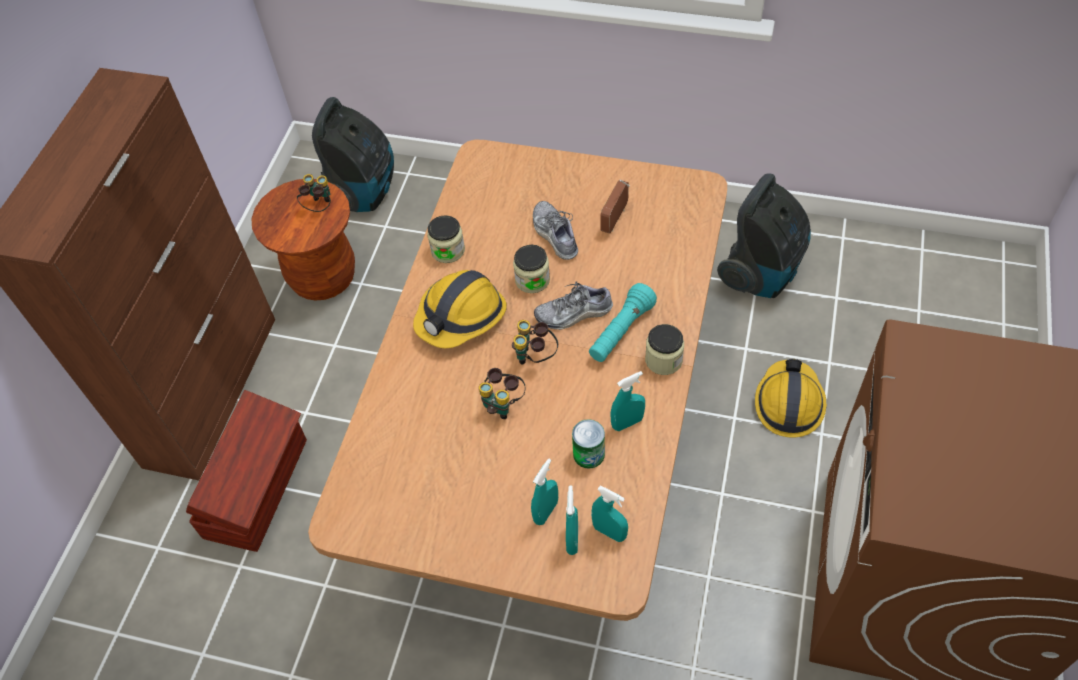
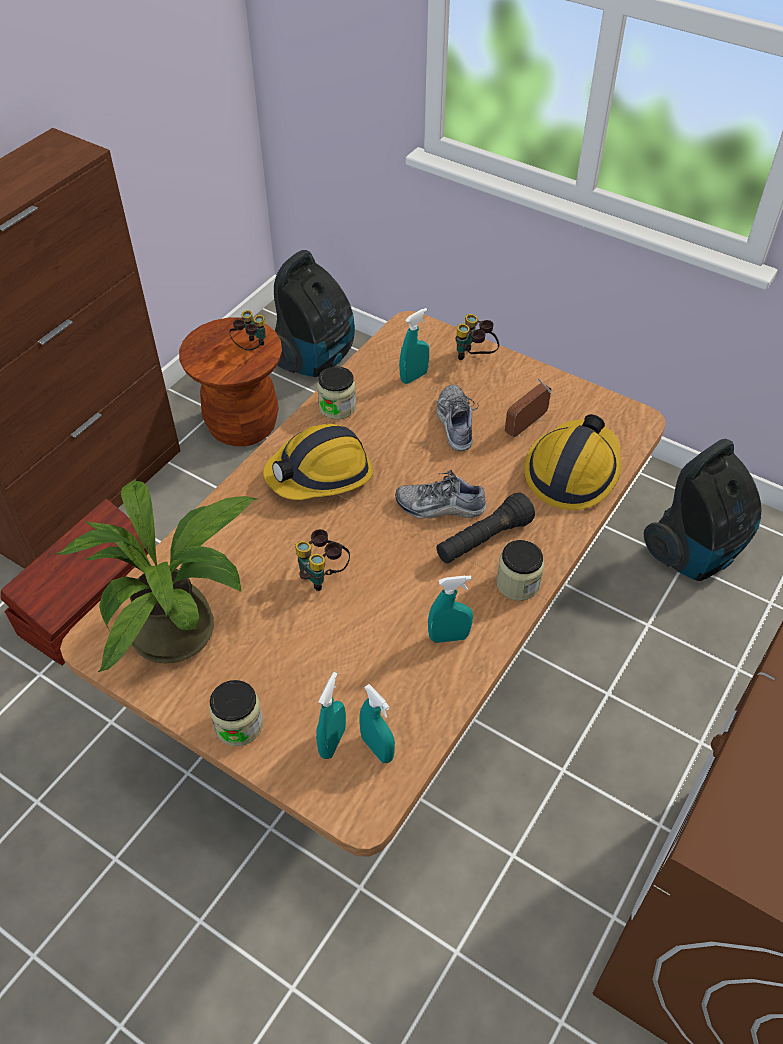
camera: 15 degrees right, 5 degrees down
(408, 488) = (184, 628): none -> potted plant
(532, 280) = (411, 460): jar -> jar (239, 725)
(535, 357) = (379, 538): binoculars -> binoculars (474, 358)
(546, 512) = (317, 702): turquoise spray bottle -> turquoise spray bottle (414, 377)
(588, 454) = (391, 656): can -> none
(621, 332) = (483, 540): turquoise flashlight -> black flashlight
(788, 403) = (674, 697): hard hat -> hard hat (572, 471)

